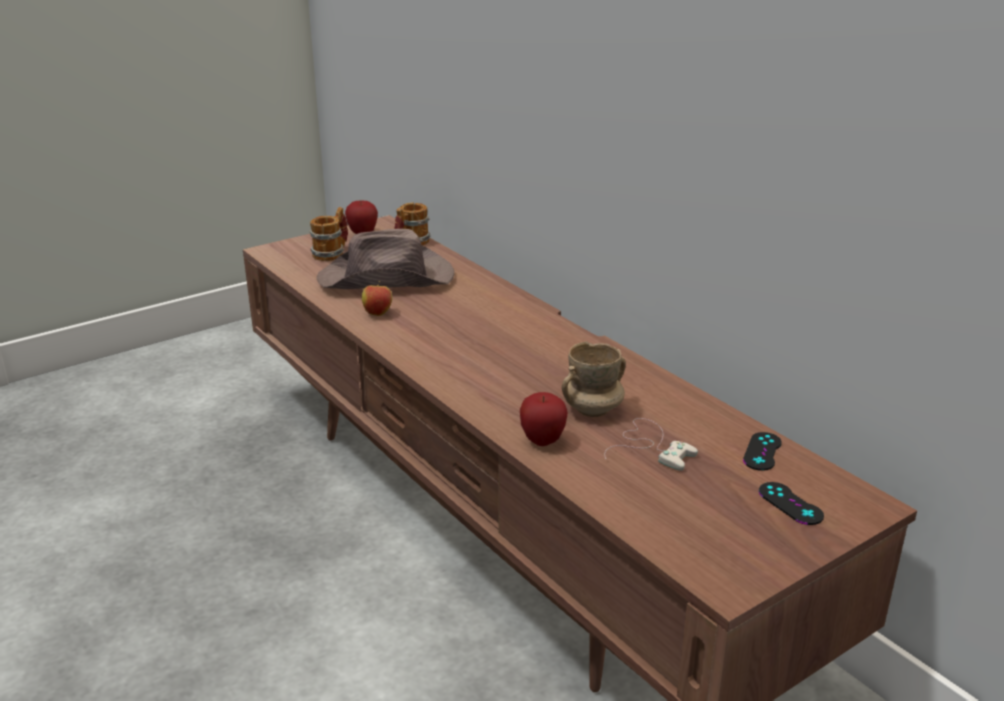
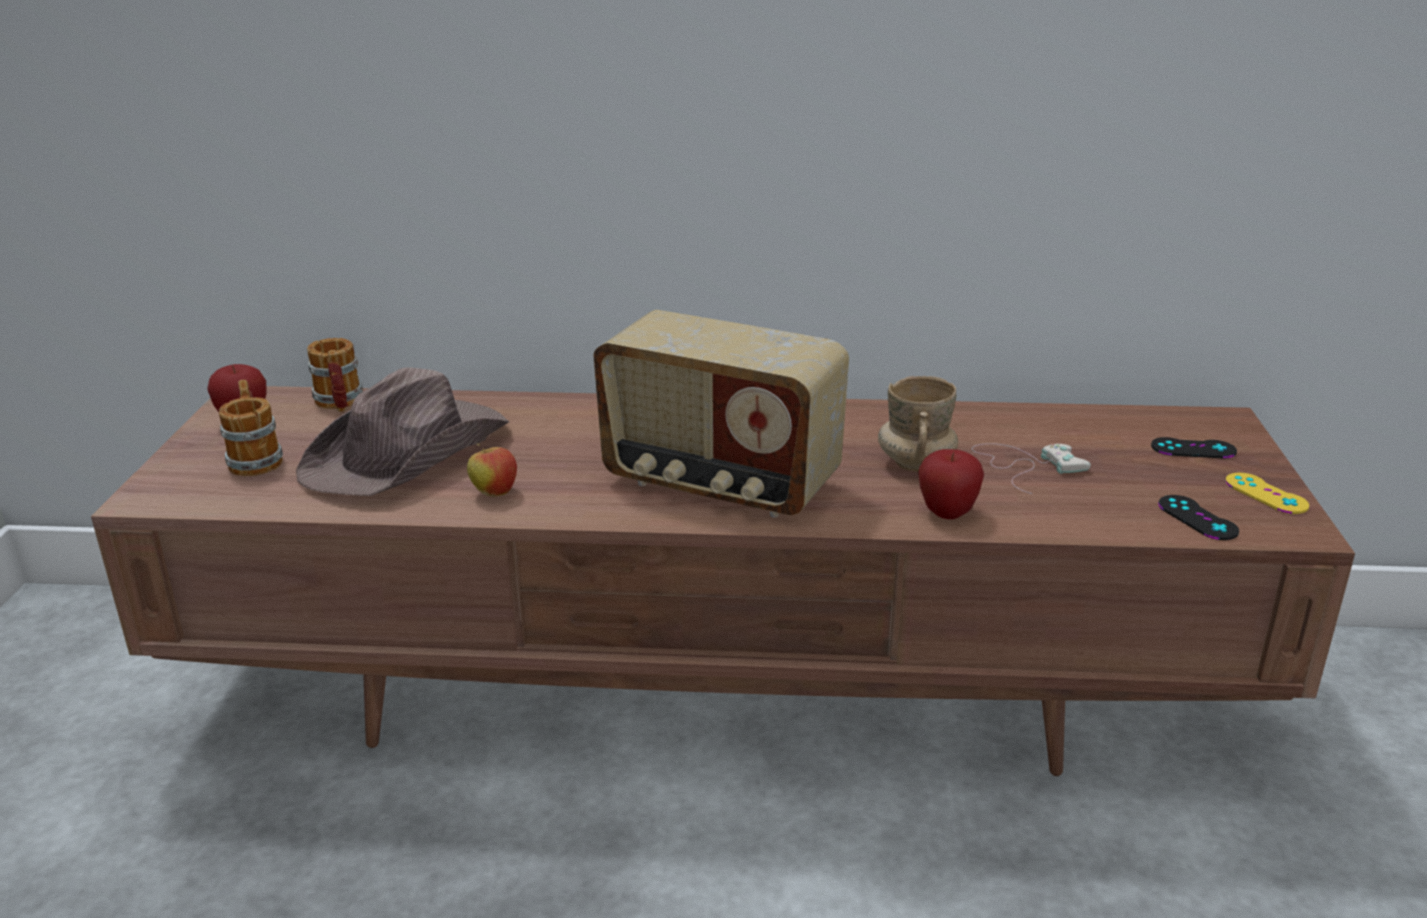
camera: 50 degrees left, 0 degrees up
(473, 362) = (719, 484): none -> radio
(762, 451) = (1093, 423): black game controller -> black game controller (1197, 518)
(765, 555) = (1266, 494): none -> yellow game controller

